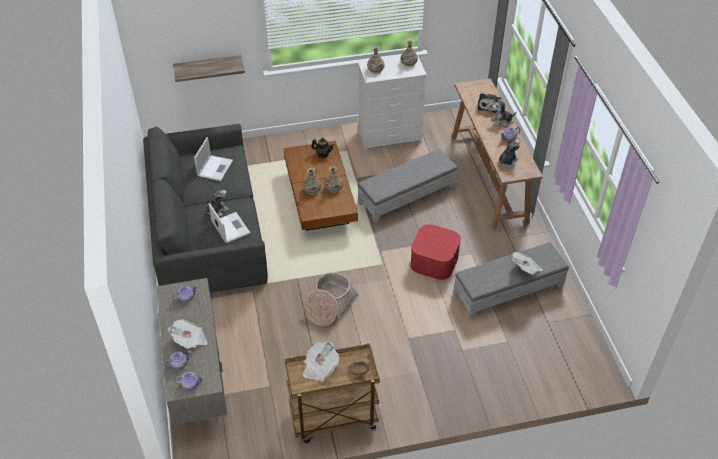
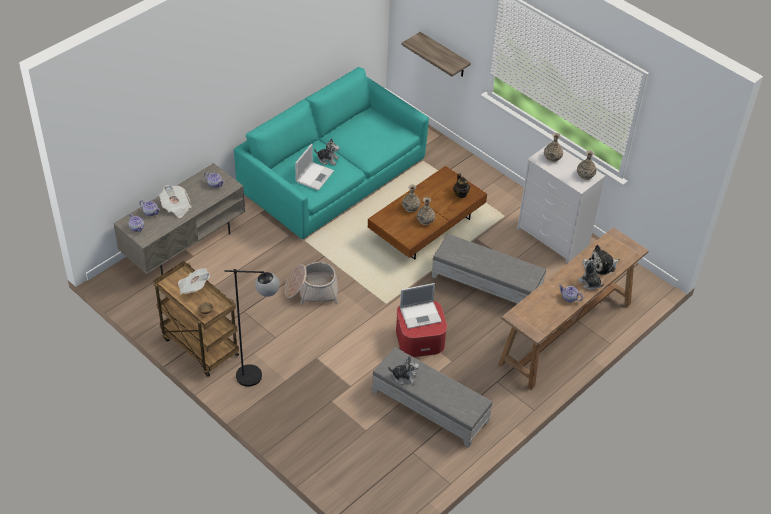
camera: 55 degrees right, 0 degrees up
(207, 228) = (332, 174): grey sofa -> turquoise sofa
(215, 168) = (373, 133): laptop -> laptop (421, 314)
(400, 389) = (258, 376): none -> black floor lamp
(507, 161) = (534, 309): plush toy -> plush toy (404, 377)
(526, 269) = (439, 395): newspaper -> none

